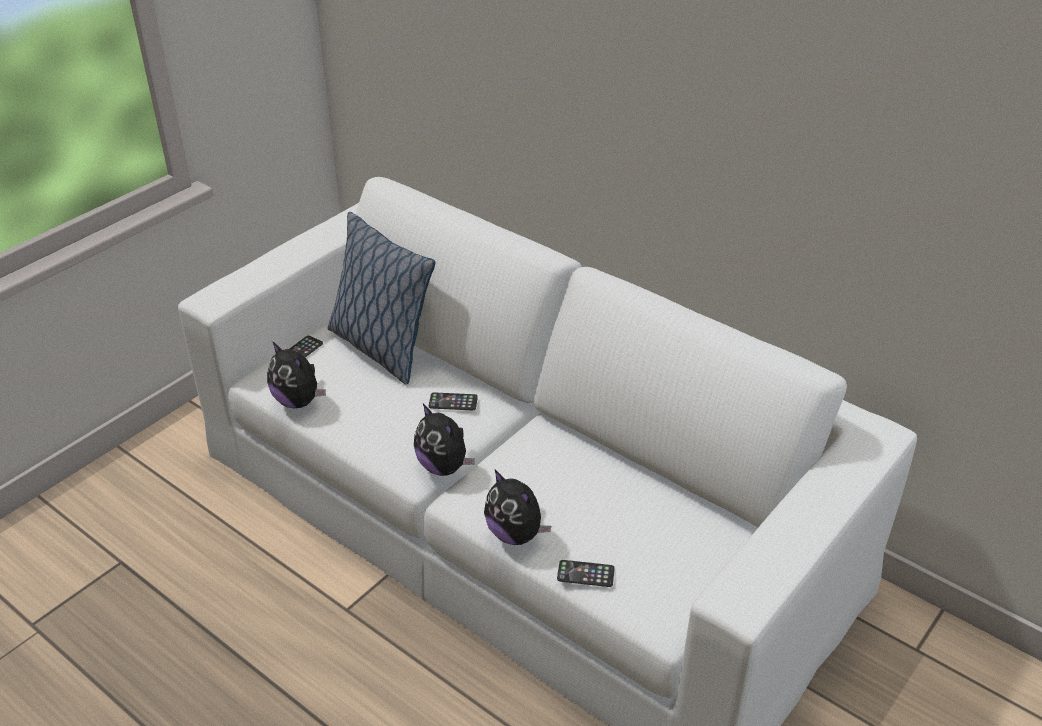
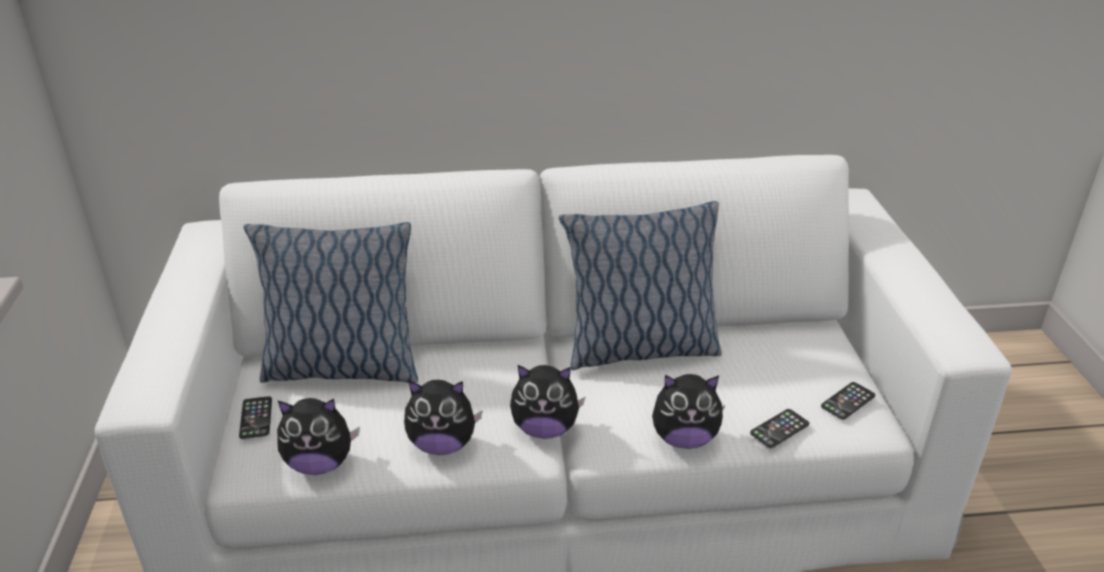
camera: 45 degrees left, 5 degrees down
(371, 434) = (442, 444): none -> plush toy
(453, 402) = (480, 372): phone -> phone (848, 401)
(576, 454) = (639, 349): none -> pillow

